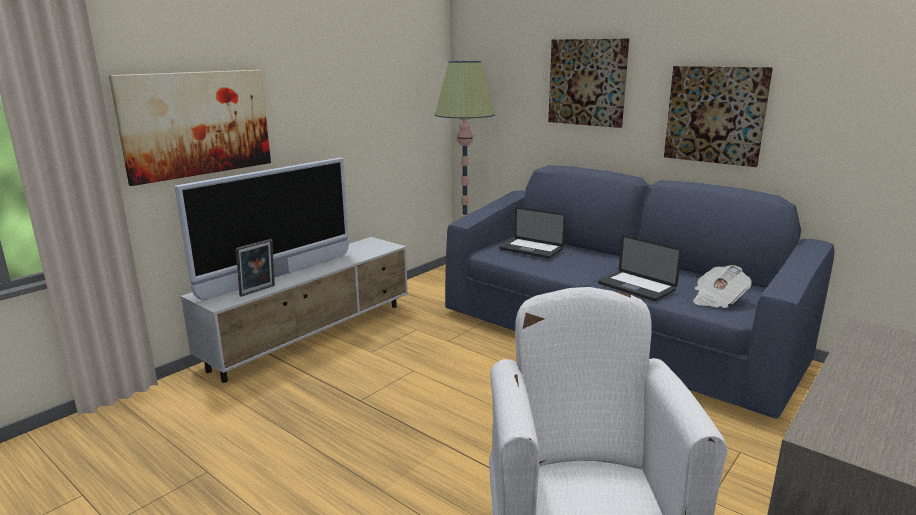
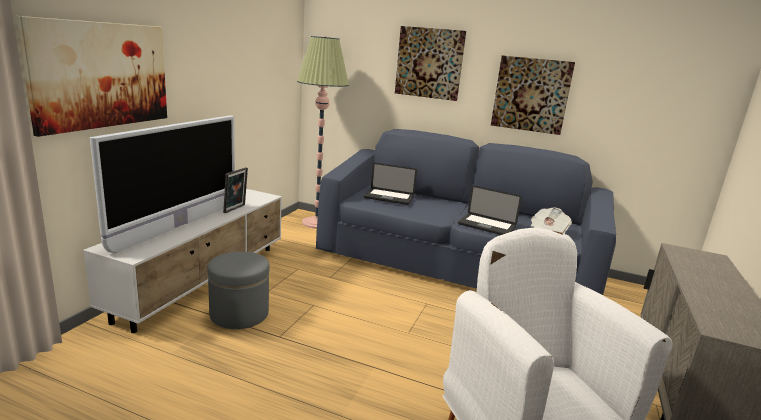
camera: 20 degrees left, 0 degrees up
(258, 291) = (167, 241): picture frame -> picture frame (236, 209)
(331, 373) = (239, 314): none -> grey ottoman

